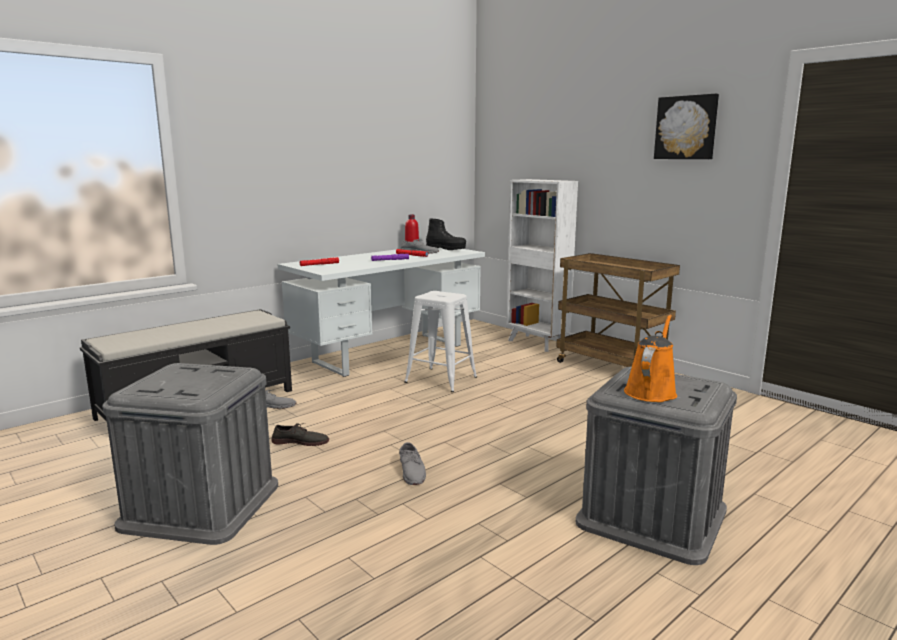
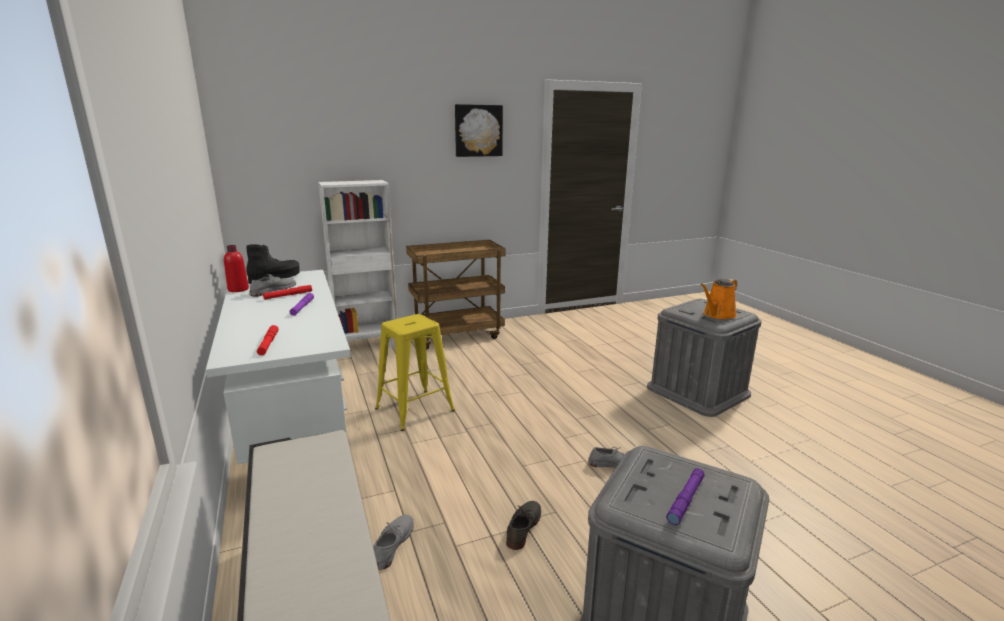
camera: 70 degrees left, 5 degrees up
(178, 380) = (685, 500): none -> purple flashlight
(441, 380) = (414, 409): white stool -> yellow stool
(651, 391) = (717, 315): orange watering can -> orange watering can turned 90 degrees counterclockwise

